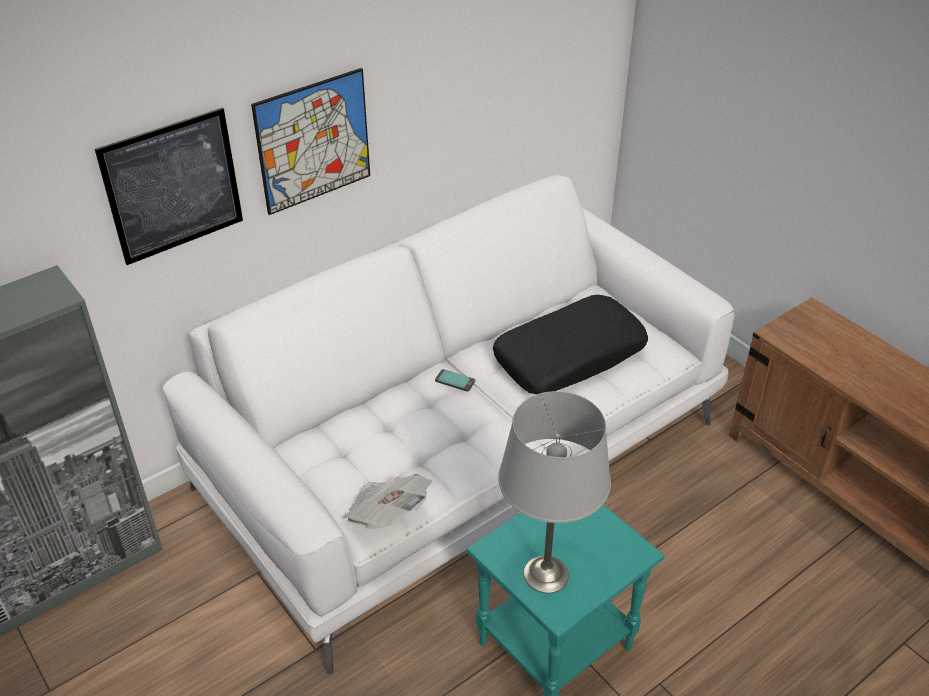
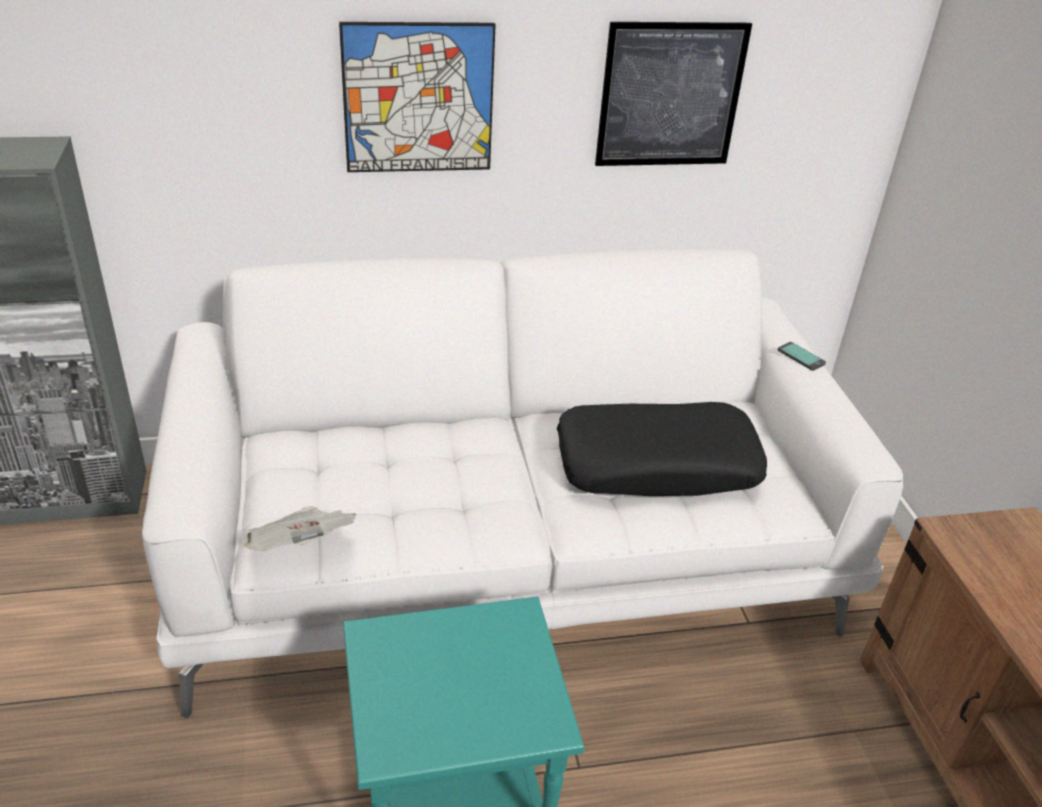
camera: 25 degrees right, 5 degrees down
(173, 186) = (227, 93): picture -> picture (670, 95)
(455, 381) = (499, 441): phone -> phone (801, 357)
(545, 574) = (407, 696): grey table lamp -> none

